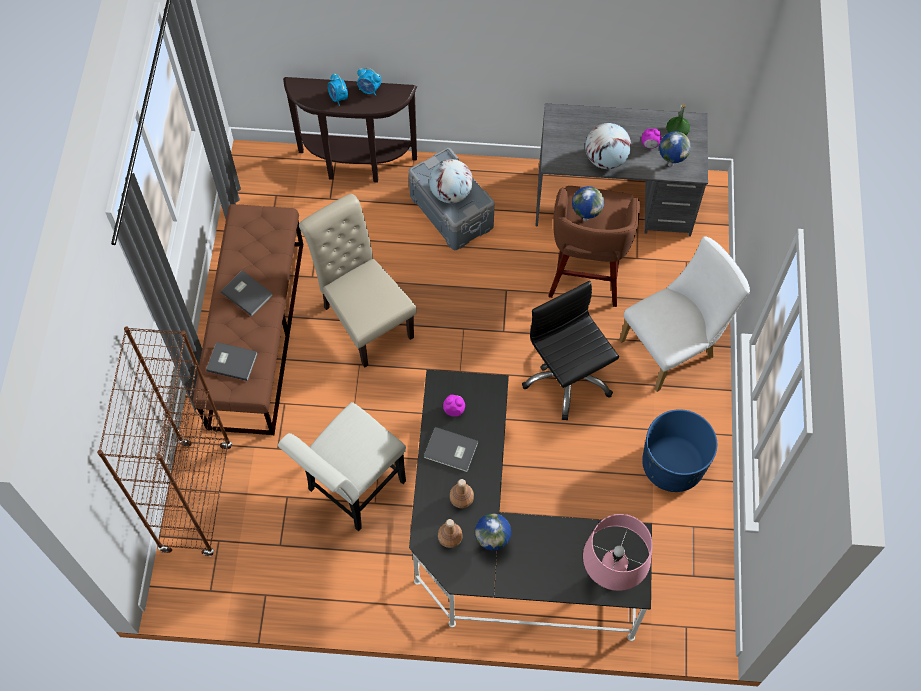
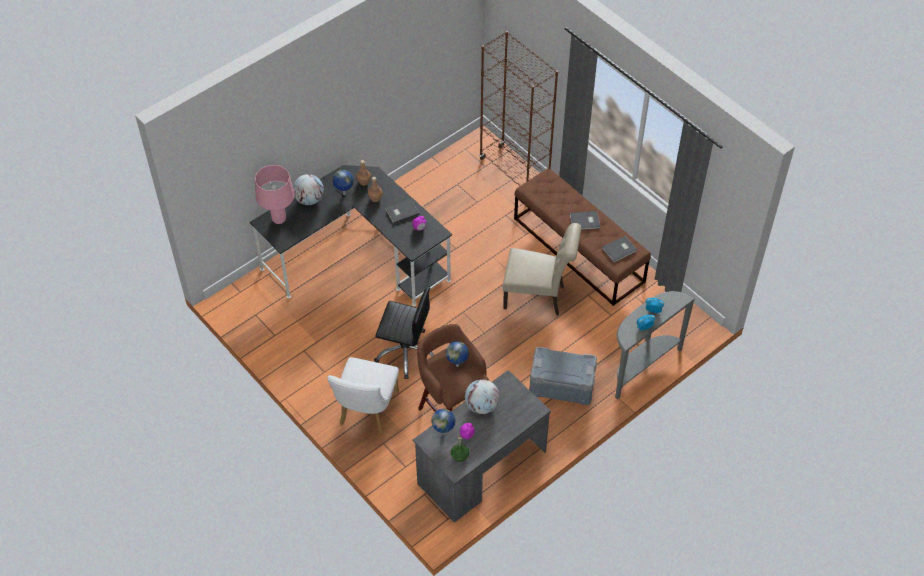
camera: 135 degrees right, 10 degrees down
(232, 361) = (552, 191): grey book -> grey book (620, 250)
(351, 490) = (452, 226): white chair -> none
(356, 166) = (641, 366): brown console table -> grey console table
(451, 193) = (559, 363): globe -> globe (309, 199)
(672, 465) = (311, 354): blue planter -> none

